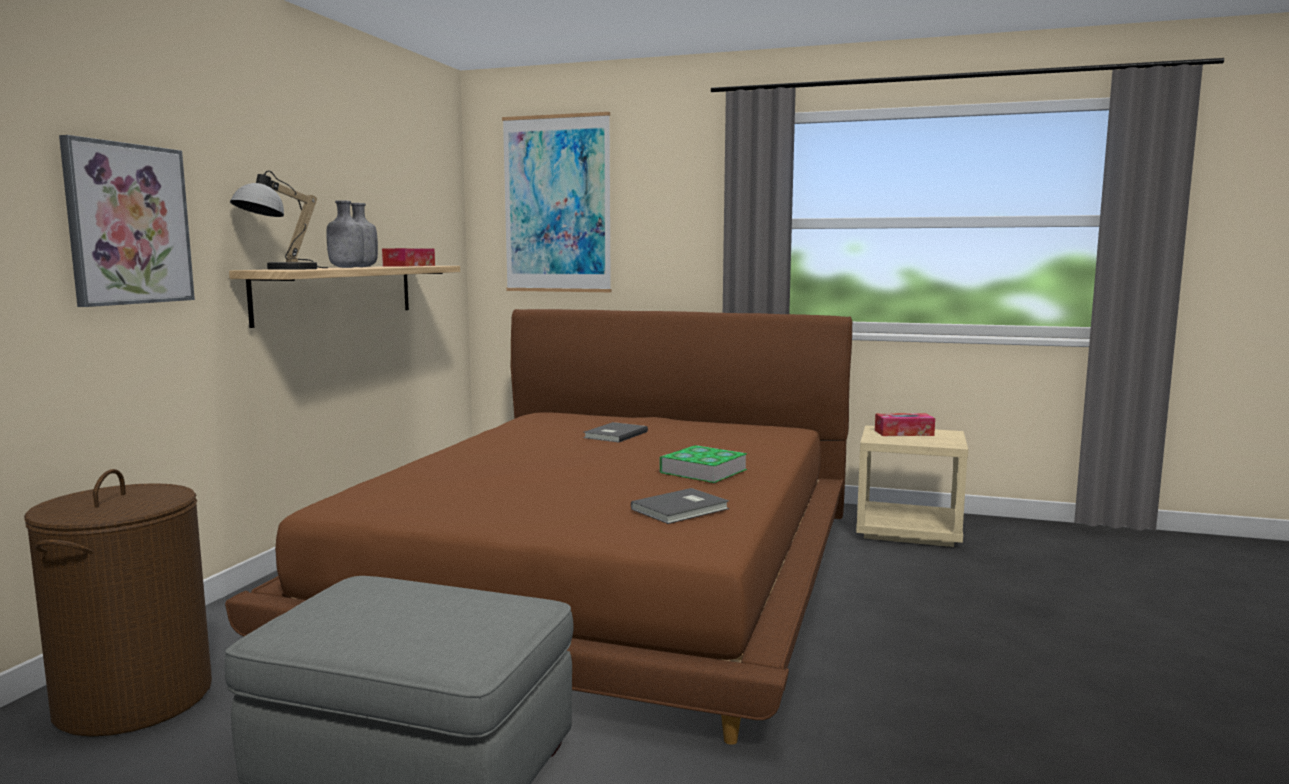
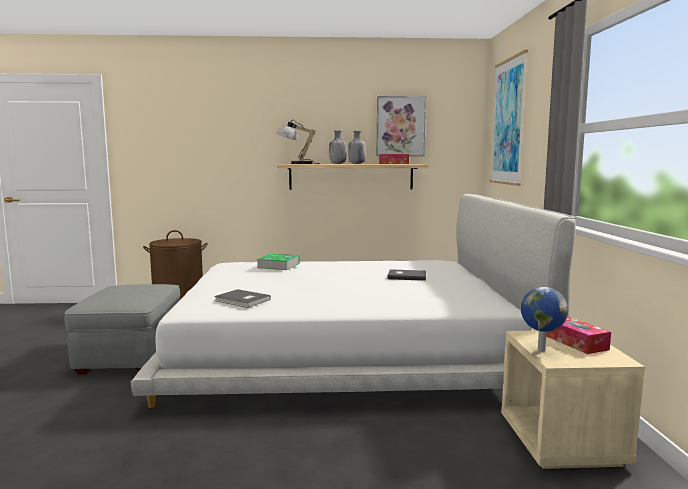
camera: 70 degrees right, 0 degrees up
(128, 224) = (231, 145): picture -> picture (400, 126)
(606, 571) = (347, 351): brown bed -> white bed
(703, 471) = (328, 297): book -> book (278, 265)
(921, 443) = (540, 350): none -> globe

